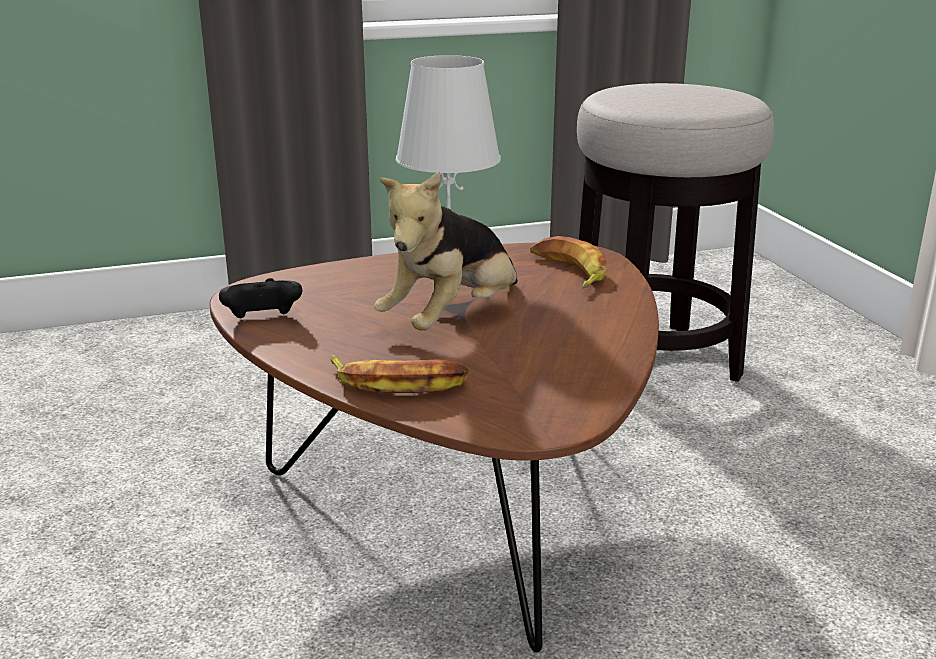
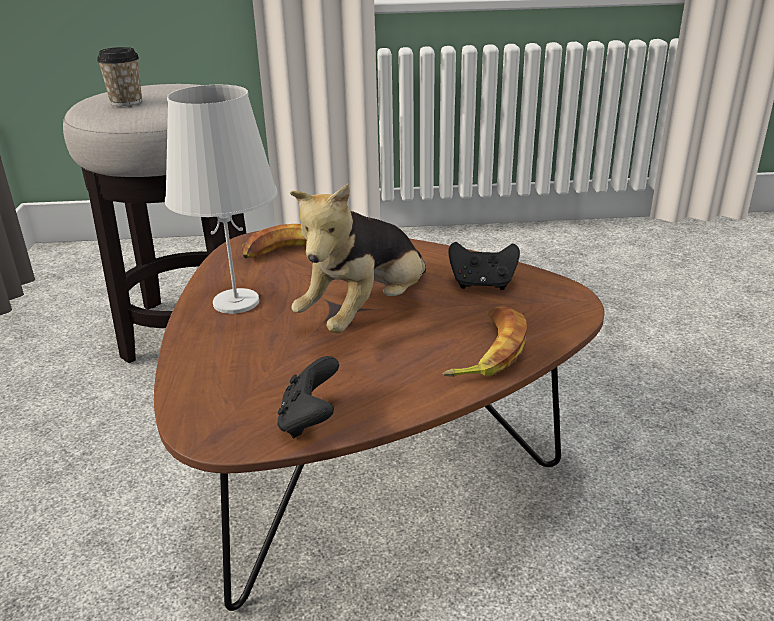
camera: 75 degrees left, 5 degrees up
(452, 319) = (366, 313): plush toy -> plush toy turned 75 degrees clockwise
(552, 370) = (482, 284): none -> black game controller
(641, 90) = (126, 102): none -> cup

